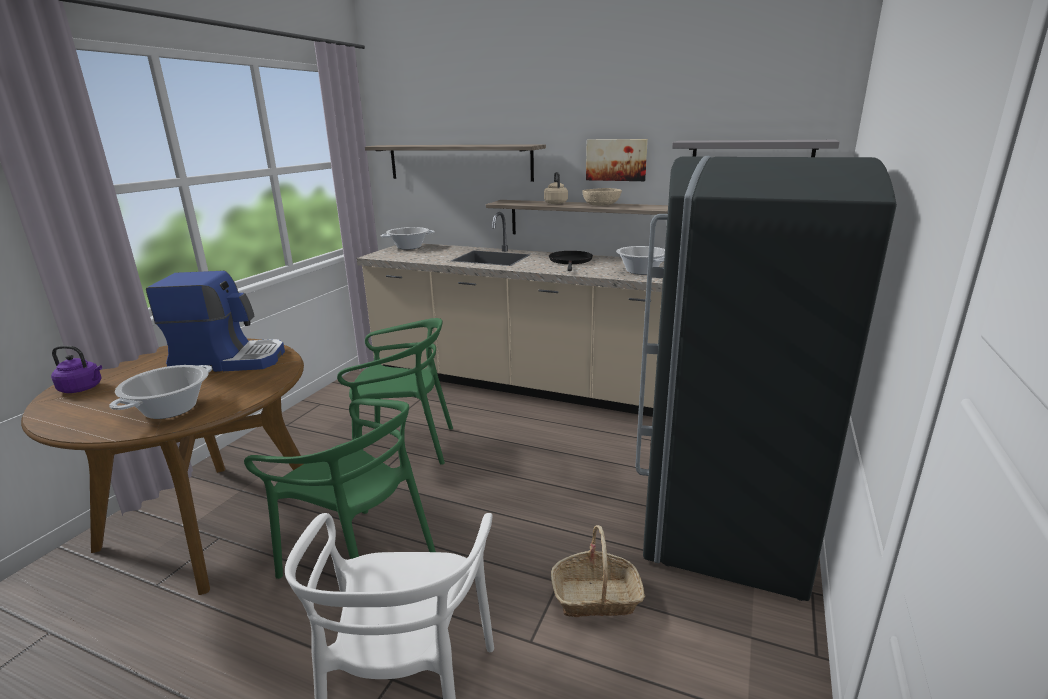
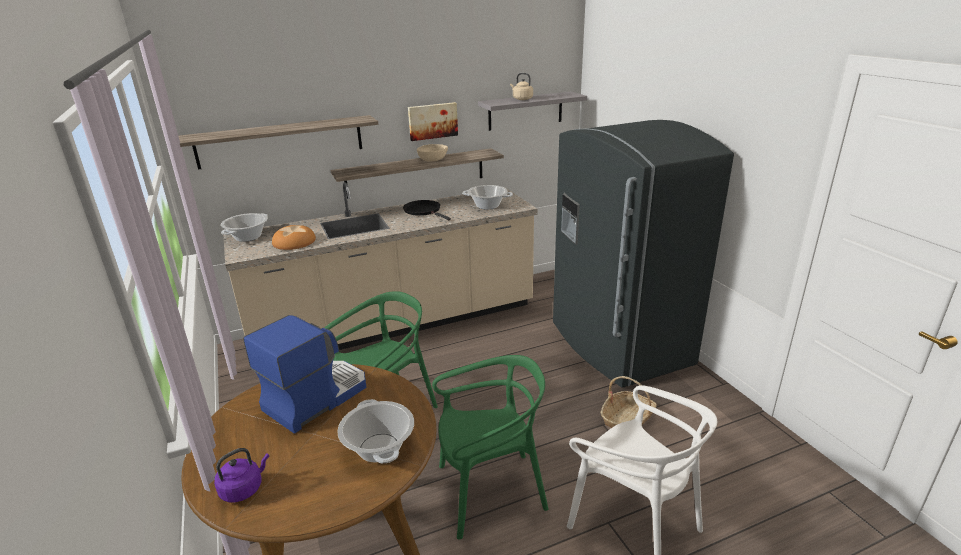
camera: 45 degrees left, 5 degrees up
(425, 257) = (294, 242): none -> bread
(555, 203) = (391, 164): beige kettle -> beige kettle (521, 99)

